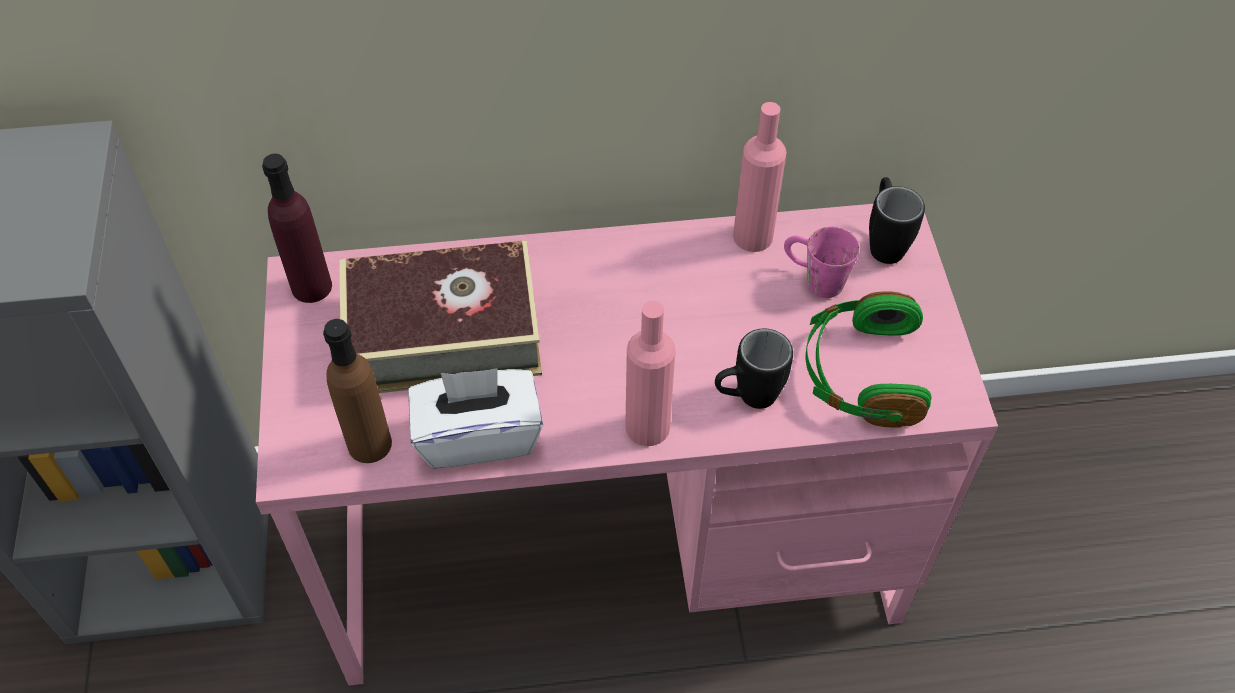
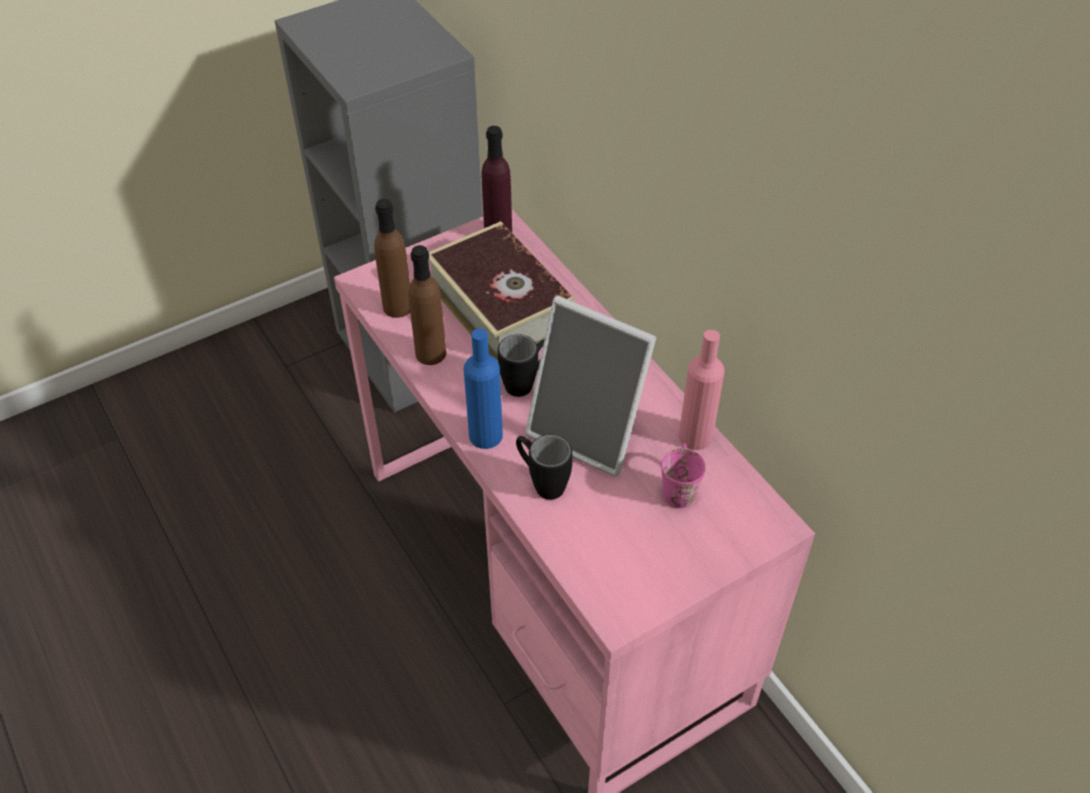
camera: 65 degrees right, 5 degrees down
(478, 436) = (431, 353): white tissue box -> brown bottle
(647, 427) = (485, 435): pink bottle -> blue bottle
(695, 324) = (590, 431): none -> picture frame
(861, 373) = (606, 545): green headphones -> none
(884, 241) = (749, 521): black mug -> black mug (527, 382)

